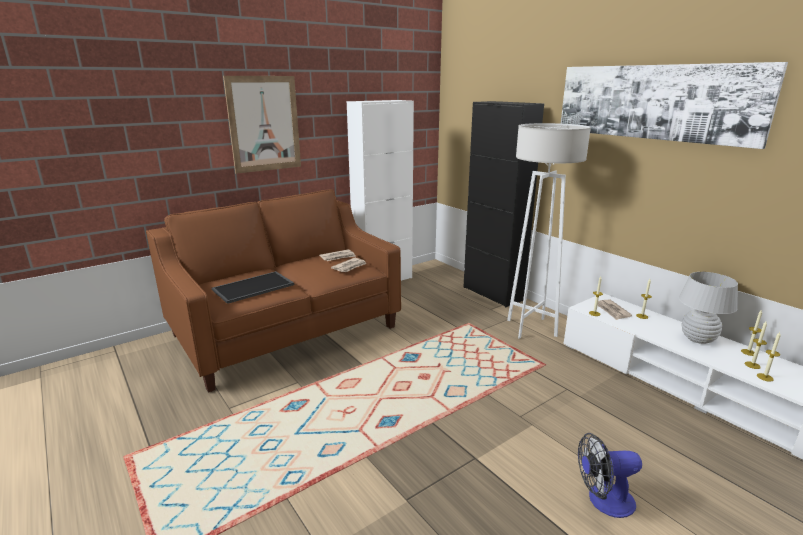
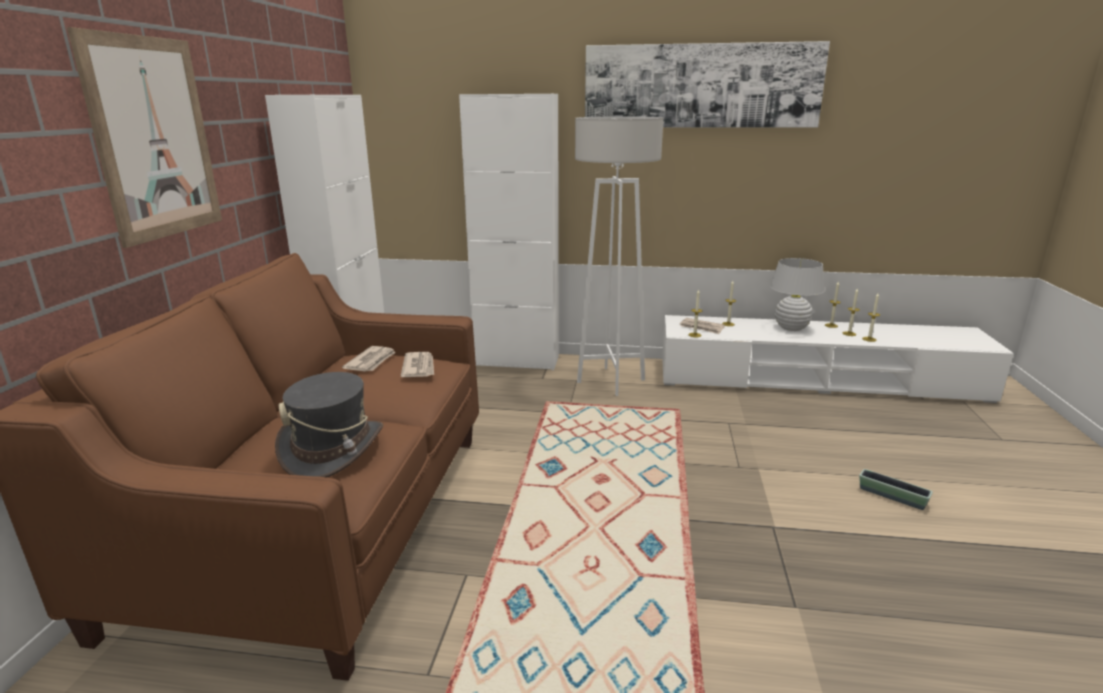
camera: 45 degrees left, 0 degrees up
(253, 288) = (333, 449): tray -> grey hat
(492, 293) = (517, 361): black cabinet -> white cabinet
(603, 500) = (892, 497): fan -> planter

